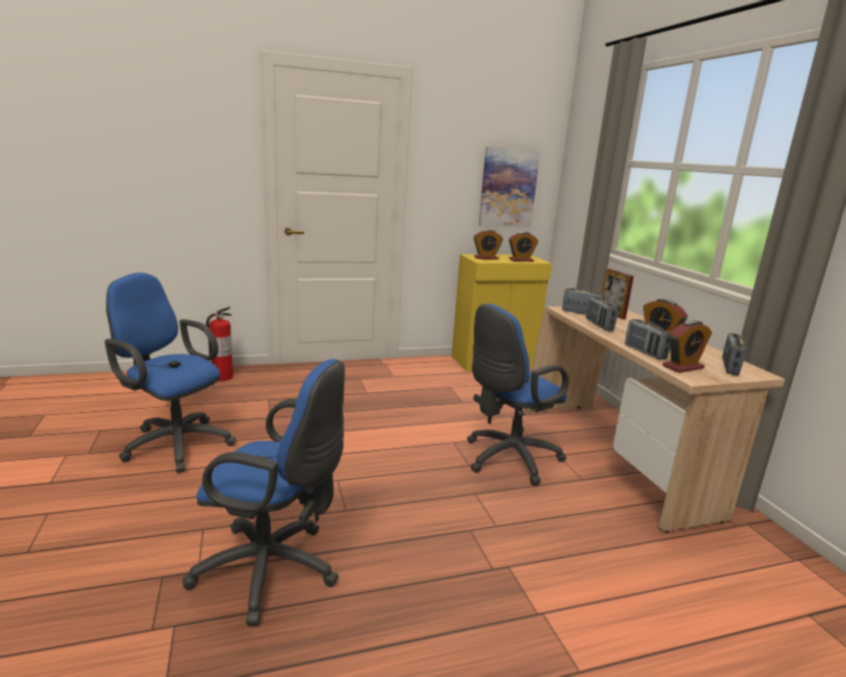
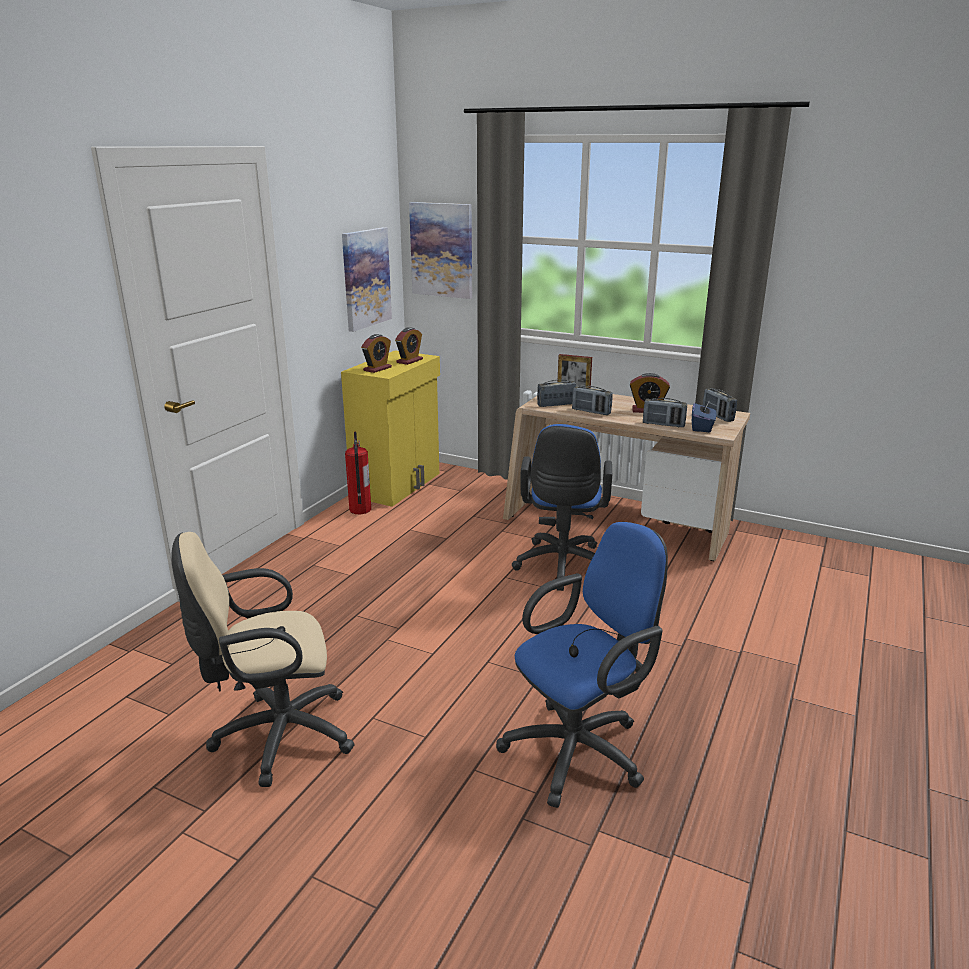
camera: 45 degrees left, 5 degrees up
(174, 443) = (276, 736): blue office chair -> beige office chair
(222, 377) = (156, 647): fire extinguisher -> fire extinguisher (360, 510)
(581, 174) = (442, 250): none -> picture
(683, 367) = (702, 427): alarm clock -> blue tissue box

